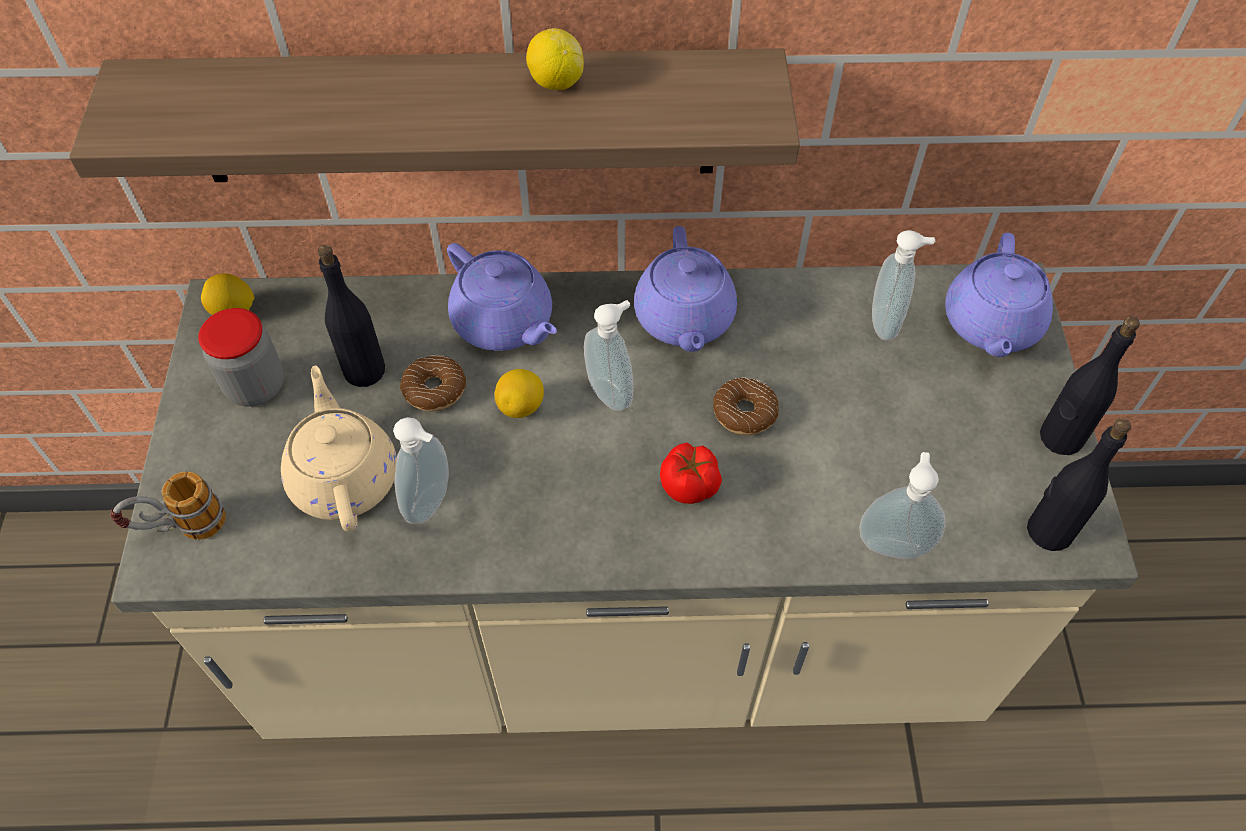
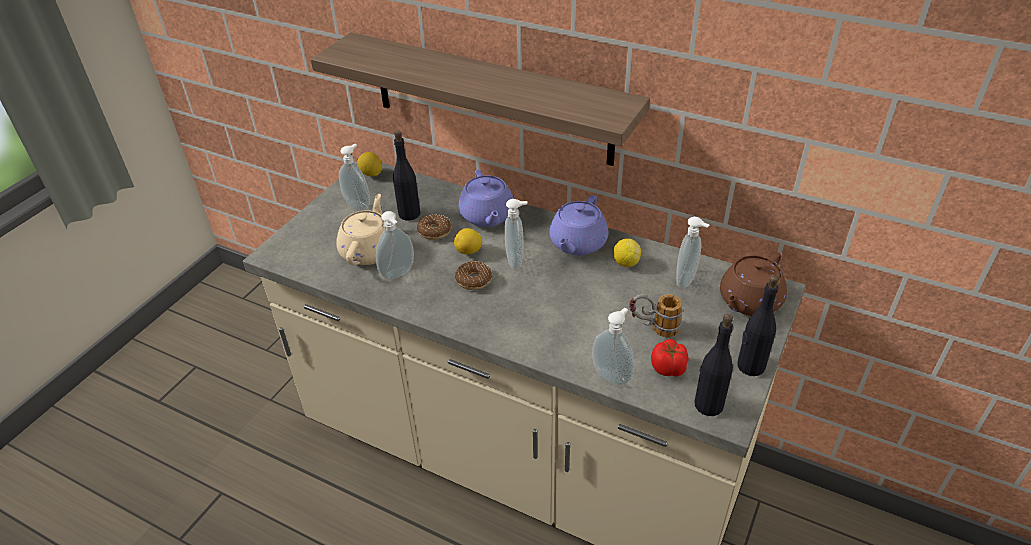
camera: 30 degrees right, 15 degrees down
(181, 529) = (288, 245): mug -> mug (653, 328)
(256, 386) = (359, 204): jar -> soap dispenser
(556, 82) = (527, 83): lemon -> lemon (626, 263)
(690, 486) = (525, 312): tomato -> tomato (669, 369)
(745, 412) = (577, 292): donut -> donut (474, 280)
(991, 325) = (749, 301): purple teapot -> brown teapot

